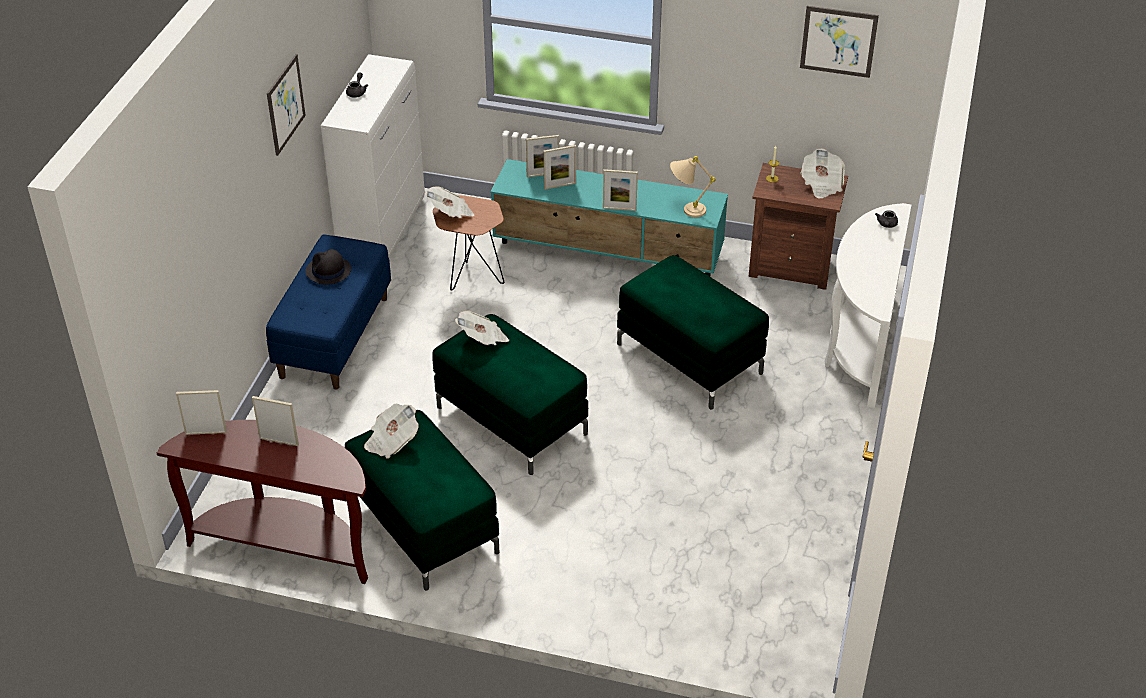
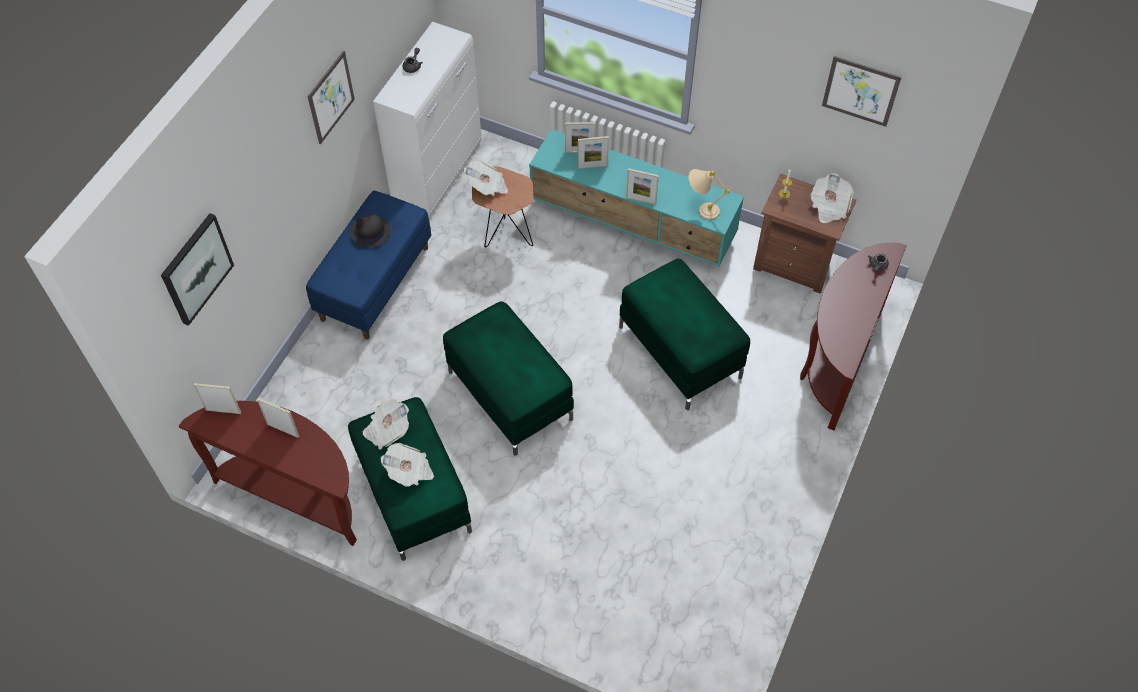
camera: 10 degrees right, 15 degrees up
(173, 258) = (196, 268): none -> picture
(483, 339) = (488, 330): newspaper -> newspaper (409, 471)
(860, 347) = (836, 361): white console table -> brown console table

